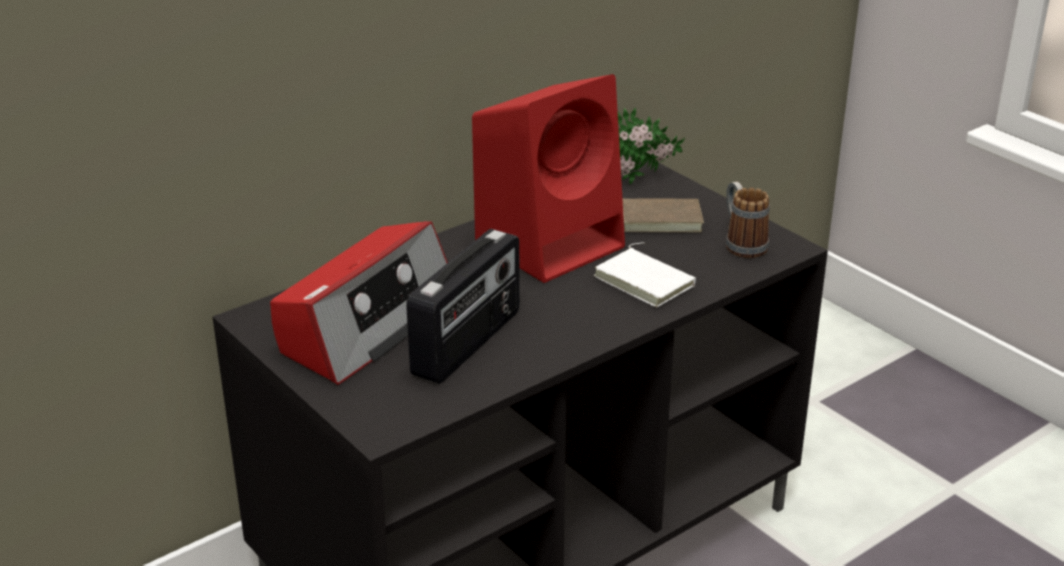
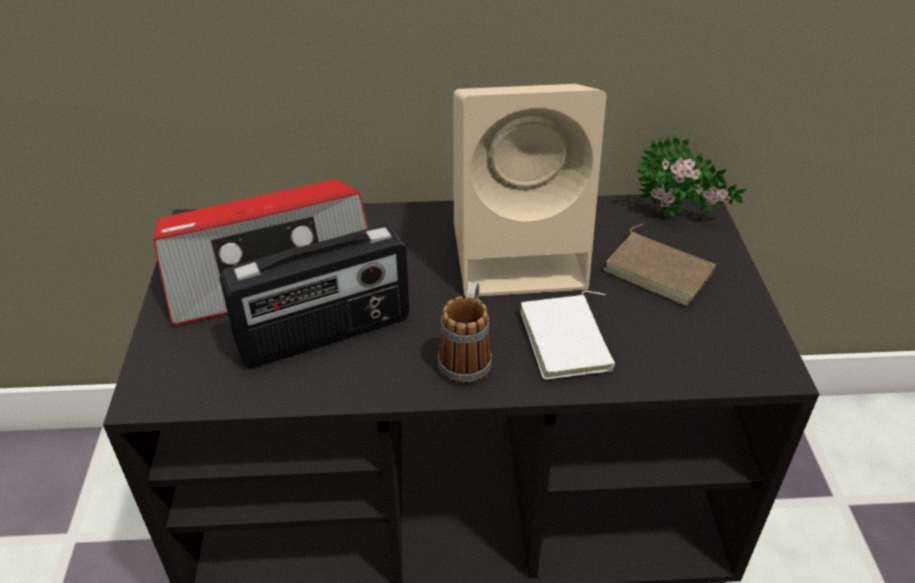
camera: 35 degrees right, 10 degrees up
(551, 242) = (522, 254): red speaker -> beige speaker
(741, 244) = (719, 339): mug -> mug (467, 357)

